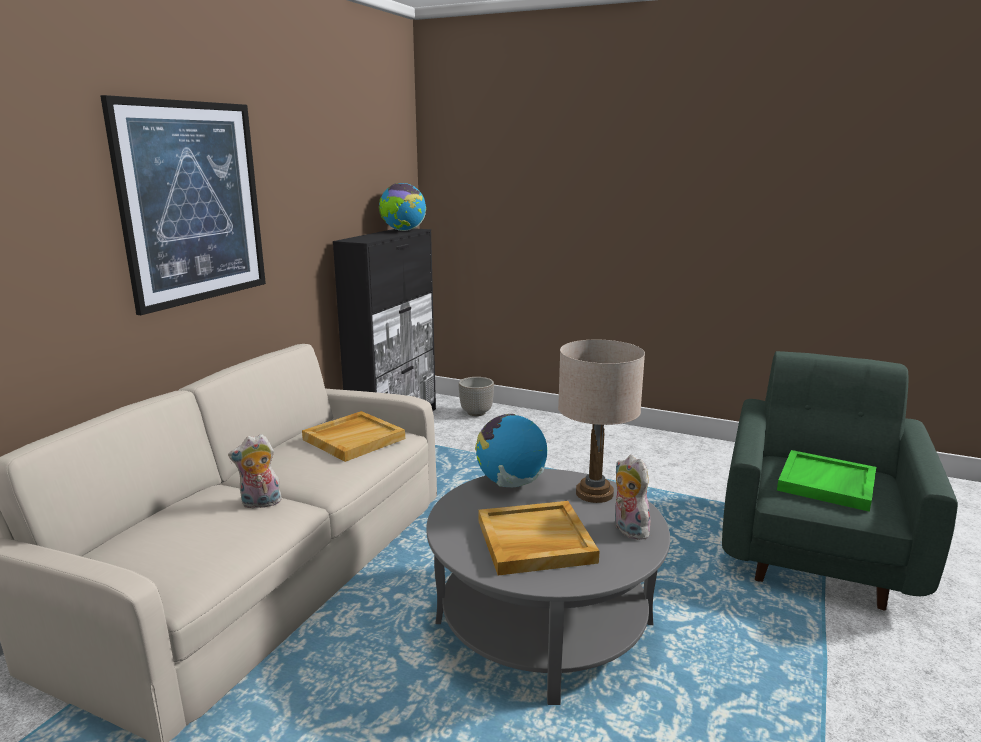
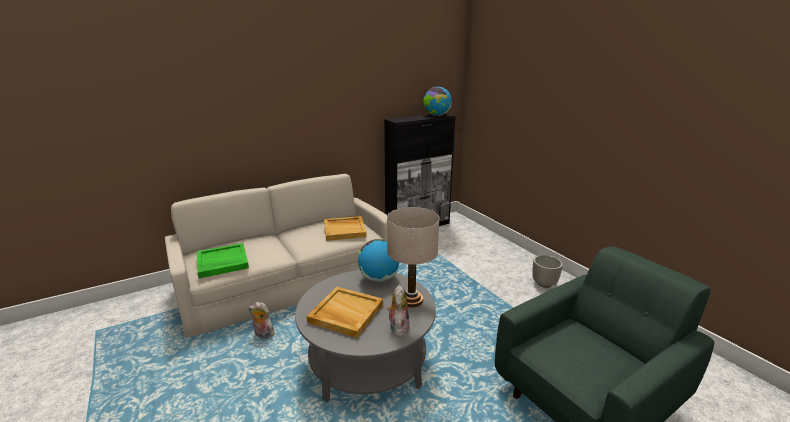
camera: 35 degrees right, 5 degrees up
(192, 203) = (289, 97): picture -> none
(260, 504) = (272, 250): plush toy -> plush toy (263, 335)
(476, 413) = (469, 231): planter -> planter (544, 283)
(827, 484) = (580, 354): green tray -> green tray (222, 262)

